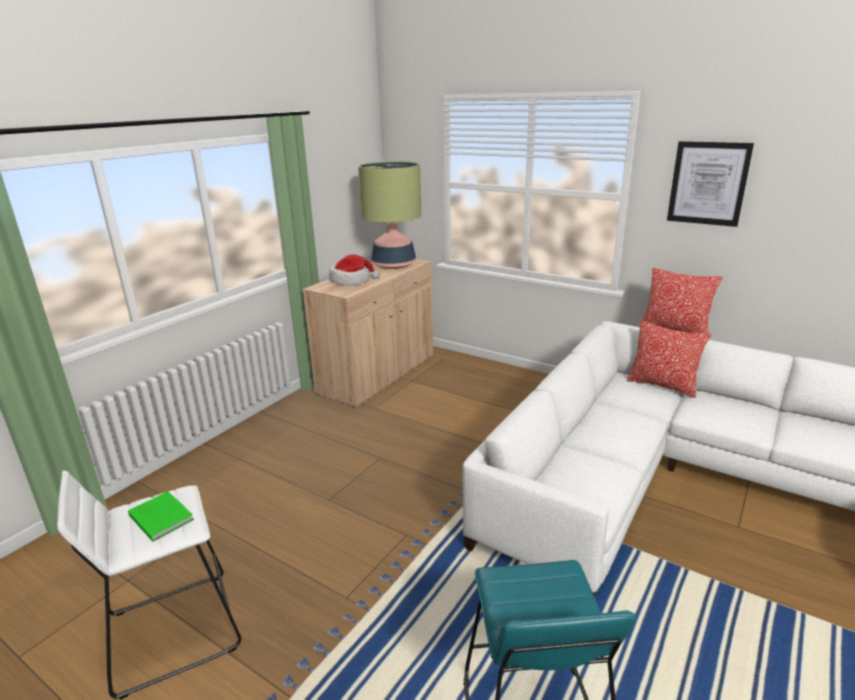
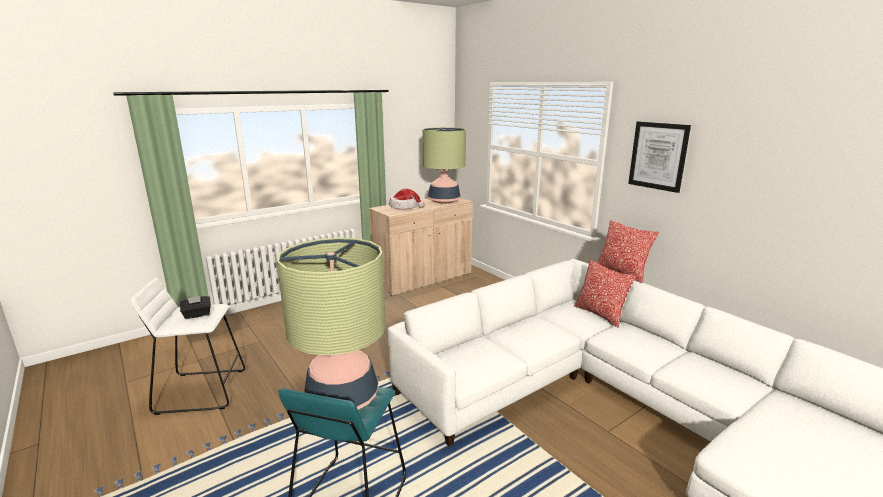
camera: 20 degrees right, 5 degrees down
(161, 516) = (197, 315): green book -> black tissue box
(528, 595) = (342, 397): none -> table lamp

